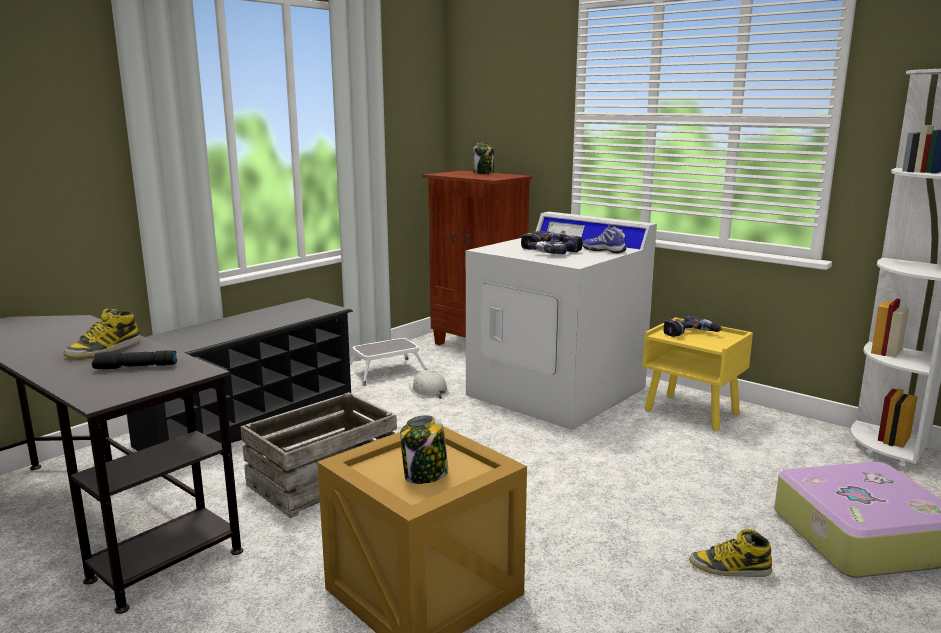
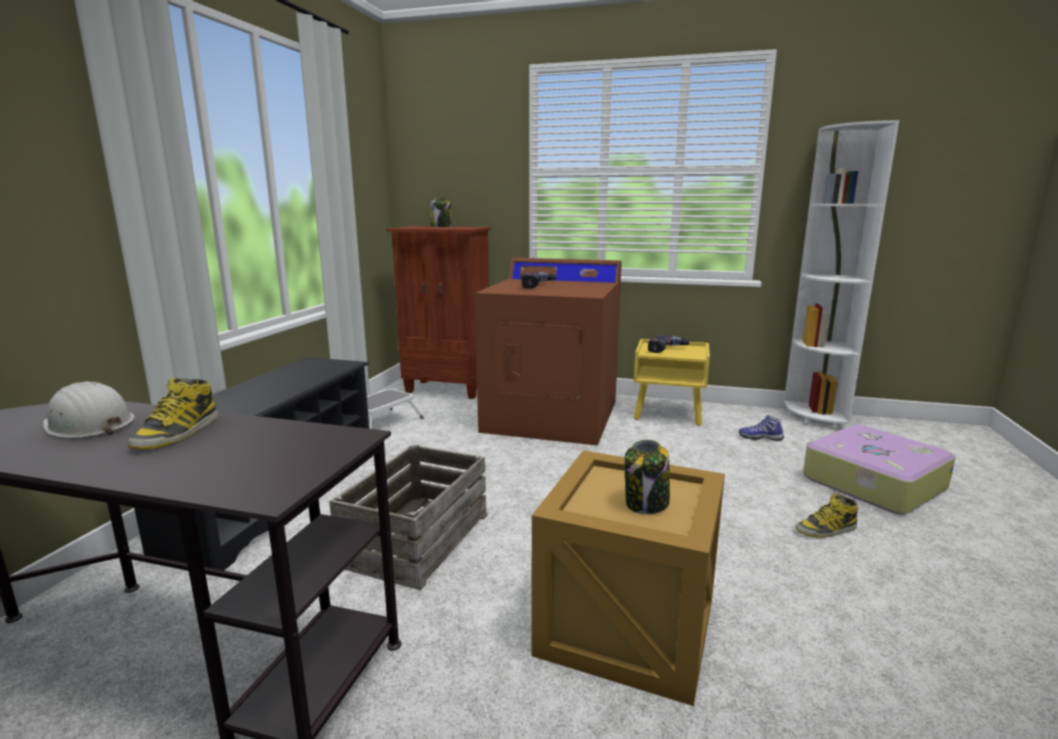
camera: 25 degrees left, 0 degrees up
(135, 367) = (258, 446): black flashlight -> none
(428, 390) = (439, 434): white hard hat -> white hard hat (88, 424)
(556, 252) = (557, 289): power drill -> none
(557, 391) = (552, 416): white washing machine -> brown washing machine
(604, 251) = (591, 285): shoe -> shoe (760, 437)

